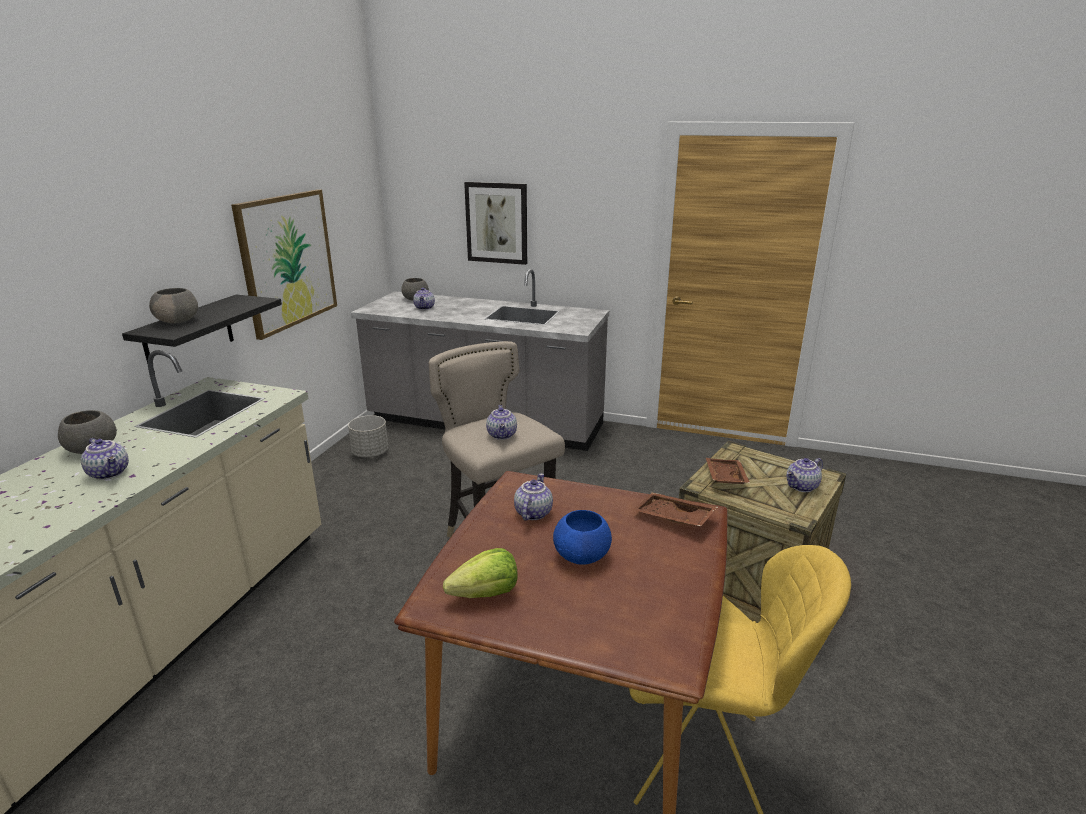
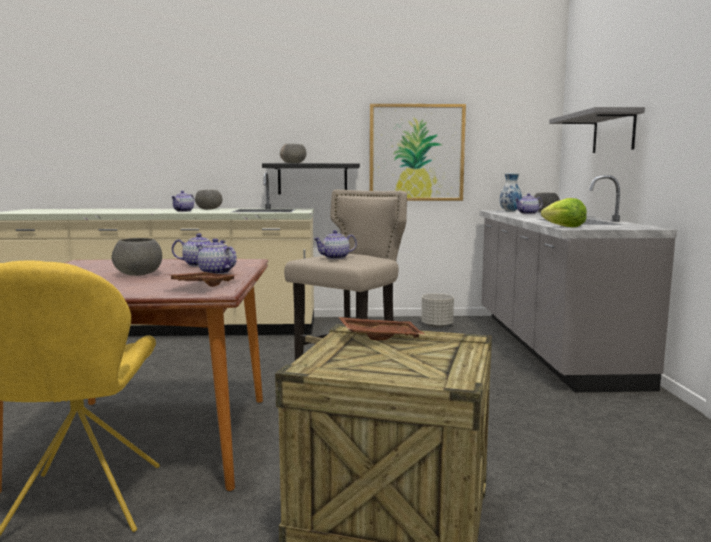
camera: 70 degrees right, 15 degrees down
(388, 307) = (510, 211): none -> vase
(486, 594) = (92, 265): lettuce -> lettuce (564, 226)
(497, 223) = (613, 132): picture -> grey shelf
(583, 555) = (139, 274): blue bowl -> grey bowl
(802, 487) = (397, 368): teapot -> teapot (215, 273)

